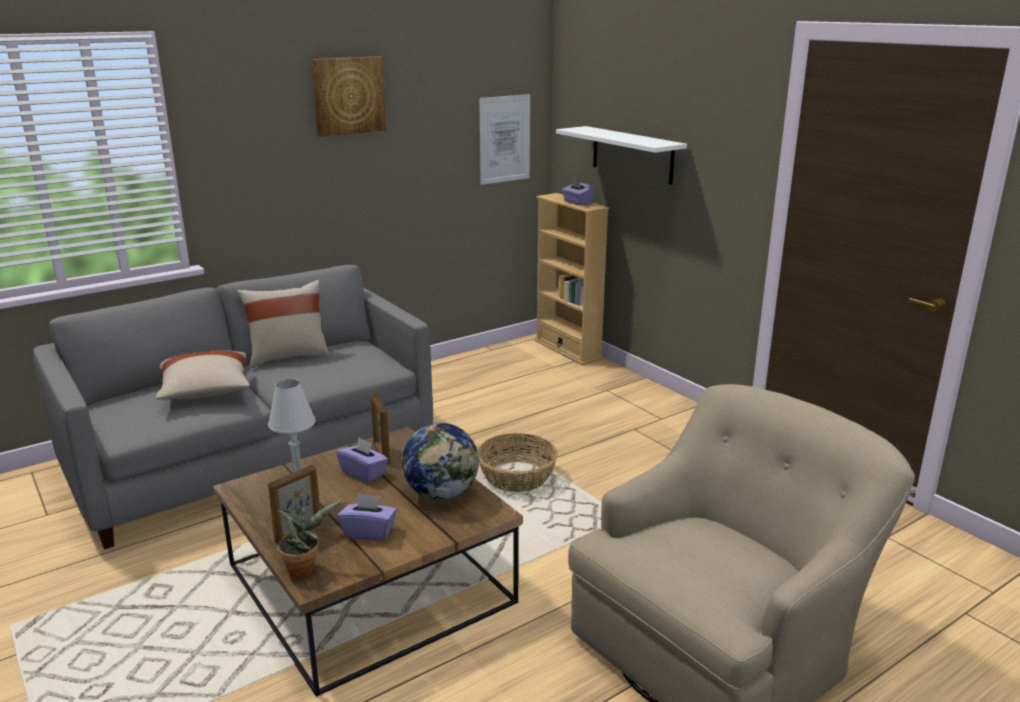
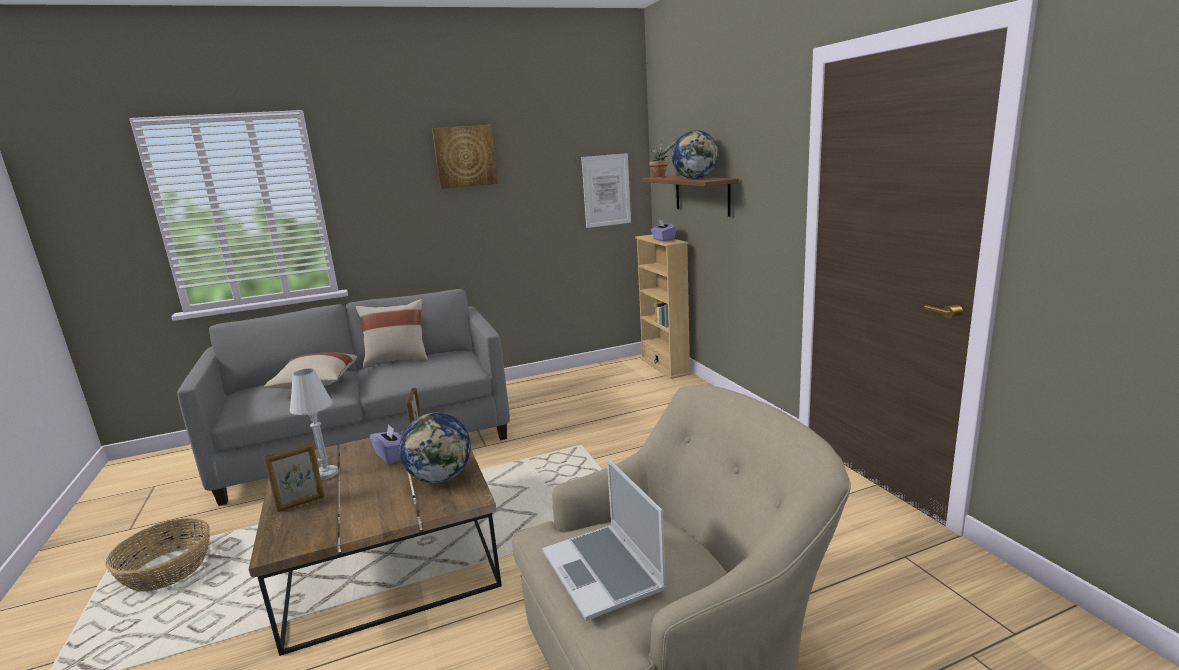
camera: 15 degrees right, 5 degrees down
(304, 569) = (279, 535): potted plant -> potted plant (660, 176)
(369, 532) = (355, 507): purple tissue box -> none
(516, 477) = (564, 470): basket -> basket (167, 570)
(632, 154) = (702, 194): white shelf -> brown shelf
(633, 138) = (695, 178): none -> globe
(692, 569) = (604, 572): none -> laptop

